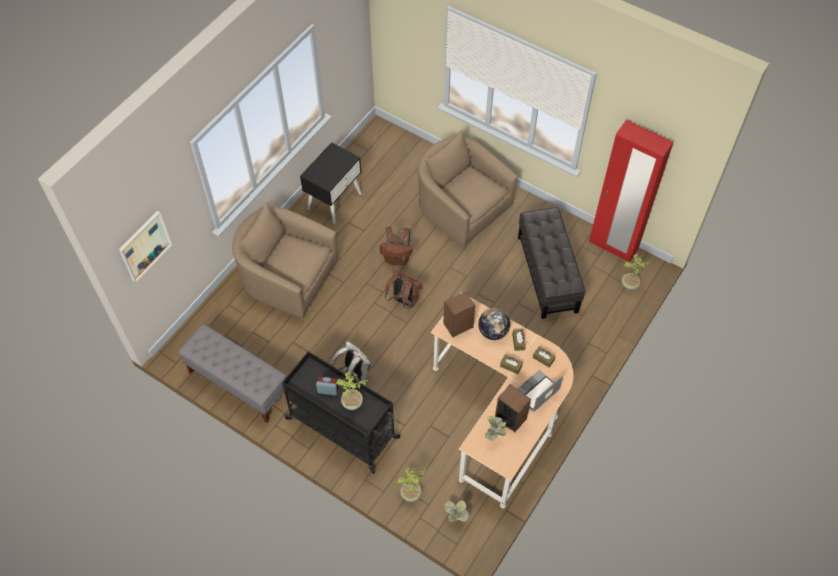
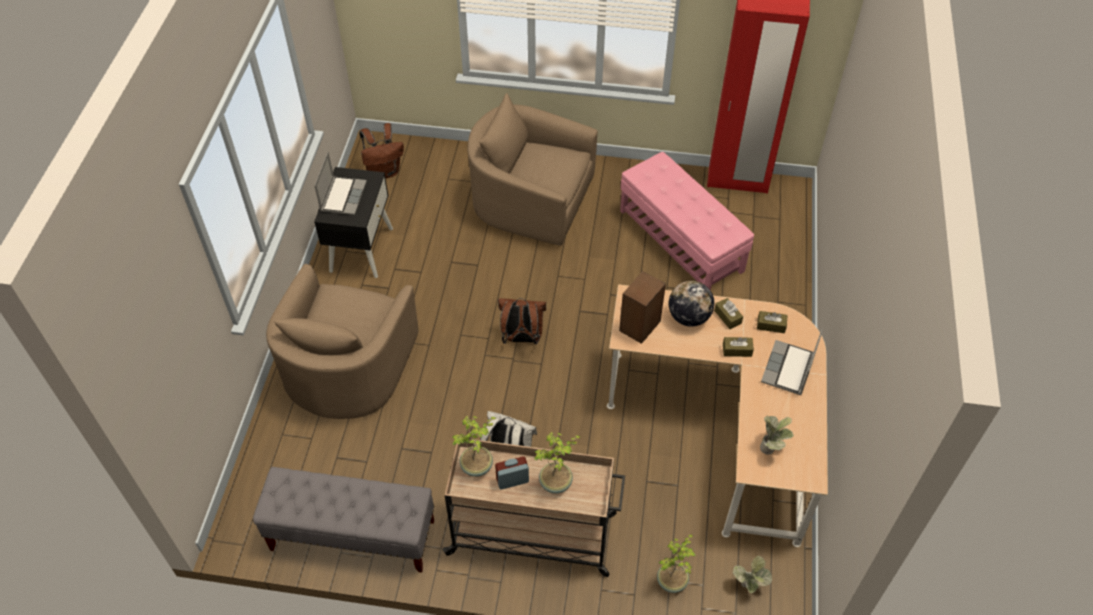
camera: 25 degrees left, 5 degrees down
(144, 245) = (159, 369): picture -> none
(287, 277) = (347, 366): beige armchair -> beige armchair turned 75 degrees counterclockwise
(326, 164) = (343, 196): none -> laptop
(343, 429) = (534, 534): black cart -> beige cart
(397, 259) = (484, 290): brown backpack -> brown backpack (384, 171)
(510, 417) = (777, 414): speaker -> none
(547, 273) = (681, 240): black ottoman -> pink ottoman
(630, 285) = (783, 218): potted plant -> potted plant (477, 466)

